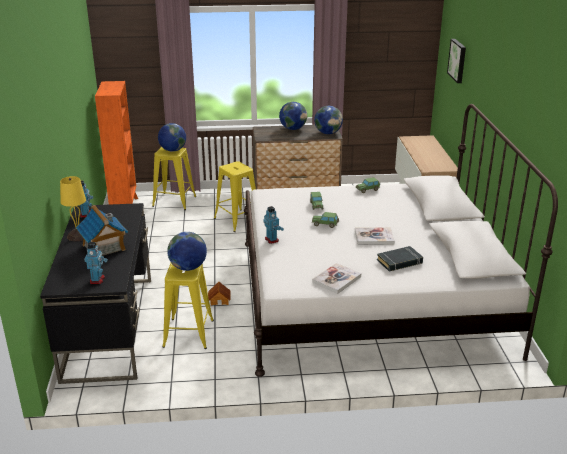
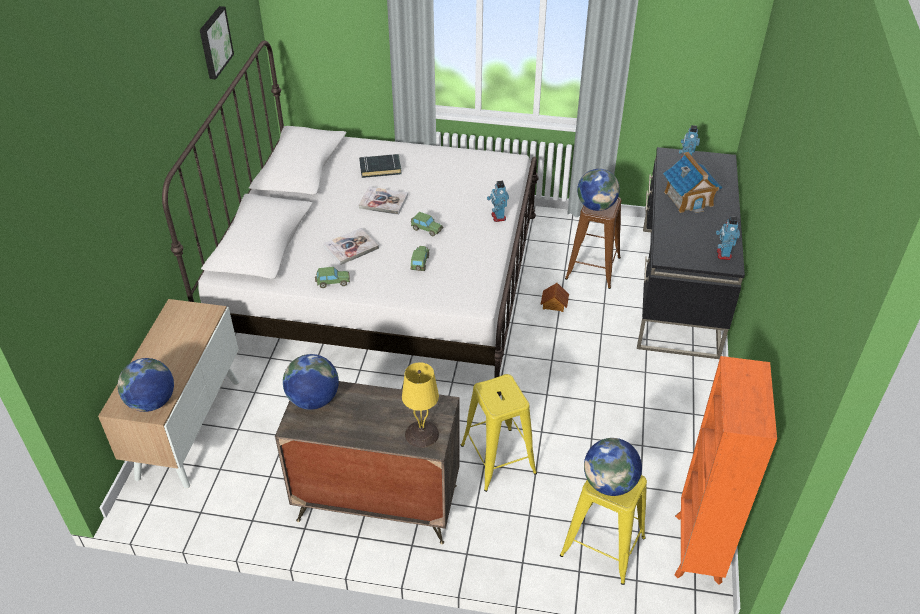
camera: 165 degrees left, 15 degrees up
(79, 235) = (722, 221): yellow table lamp -> yellow table lamp (421, 434)
(188, 333) = (593, 268): yellow stool -> brown stool
(293, 129) = (369, 431): globe -> globe (152, 402)
(336, 279) = (454, 160): book -> book (351, 247)
(458, 60) = (88, 227): picture -> picture (214, 42)

